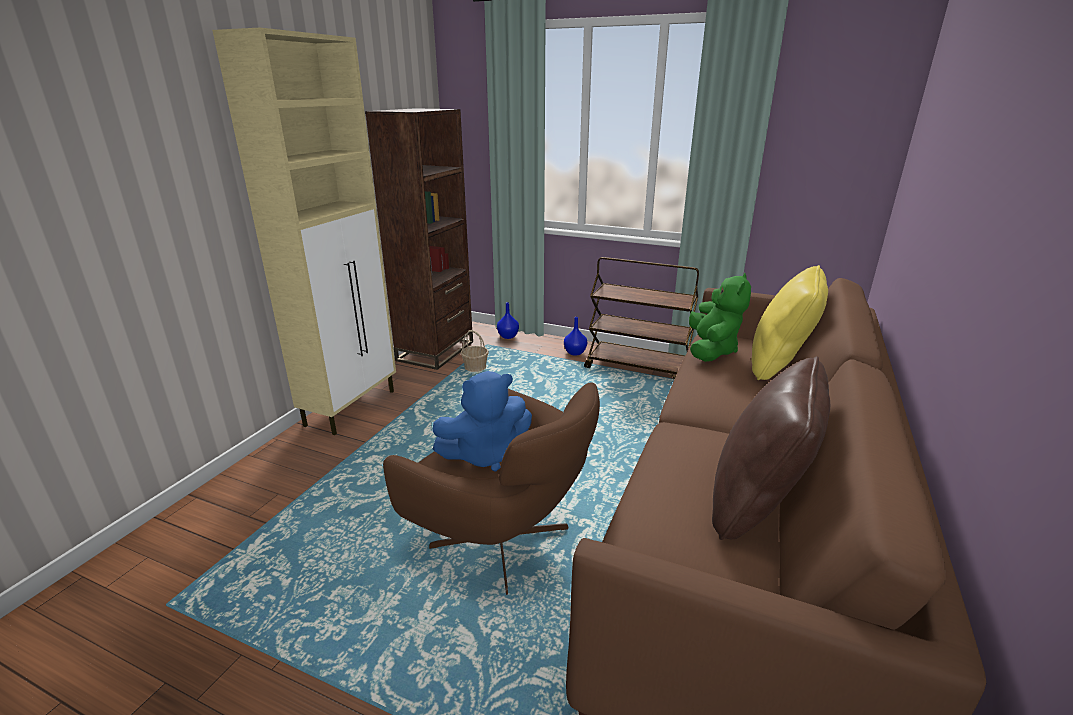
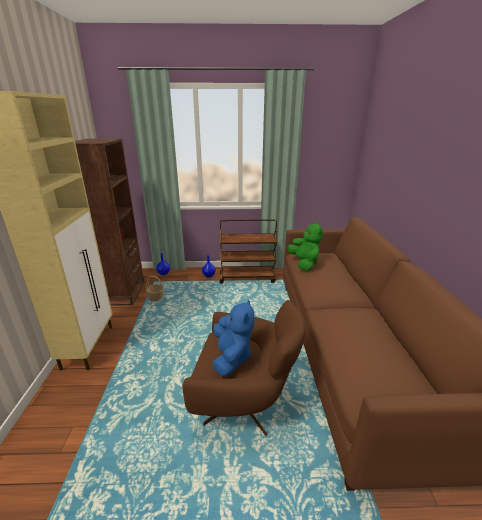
camera: 25 degrees left, 0 degrees up
(485, 454) = (231, 357): blue plush toy -> blue plush toy turned 45 degrees counterclockwise
(756, 504) = (389, 343): brown pillow -> none
(779, 365) = (339, 265): yellow pillow -> none

